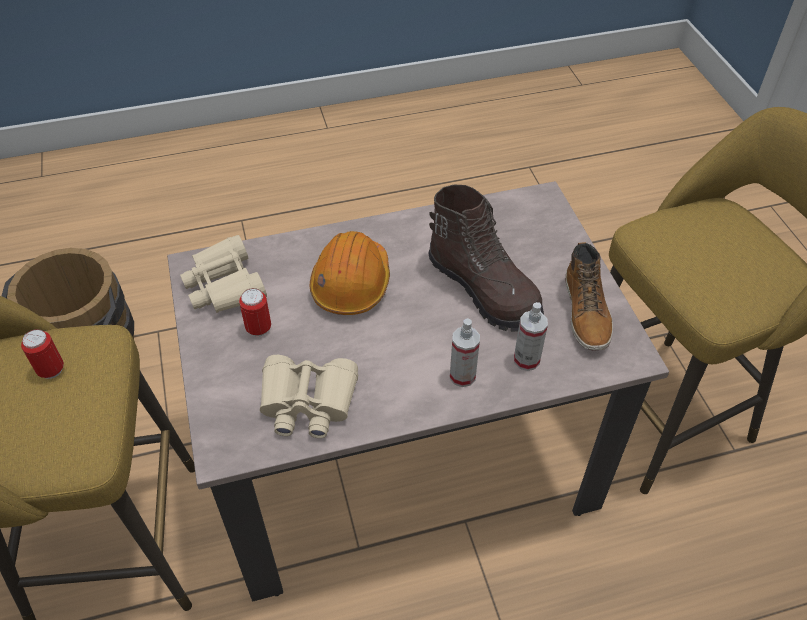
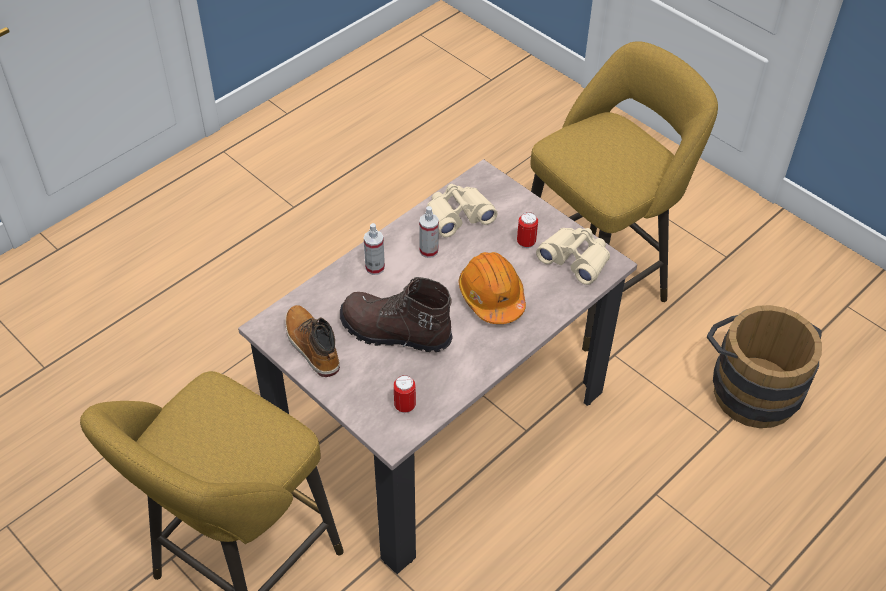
camera: 150 degrees right, 0 degrees up
(51, 370) = (618, 168): can -> can (405, 406)
(526, 360) = (338, 294): spray bottle -> spray bottle (429, 251)

